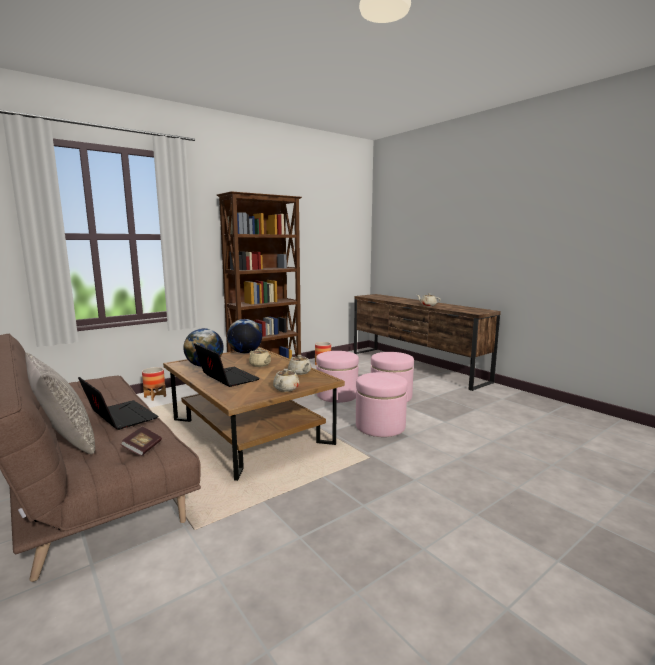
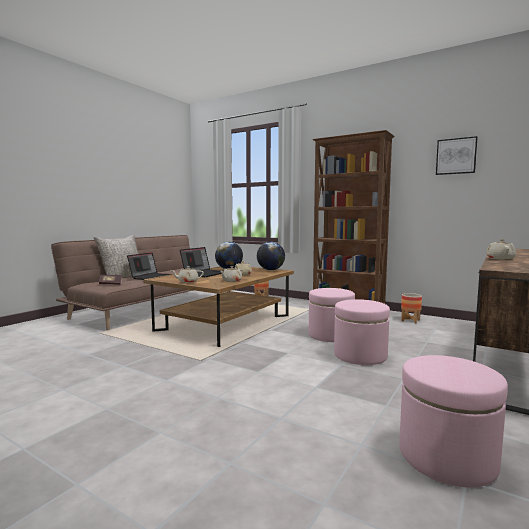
camera: 70 degrees right, 5 degrees down
(325, 224) = (456, 156): none -> picture
(380, 426) = (270, 358): pink ottoman -> pink ottoman (446, 457)

